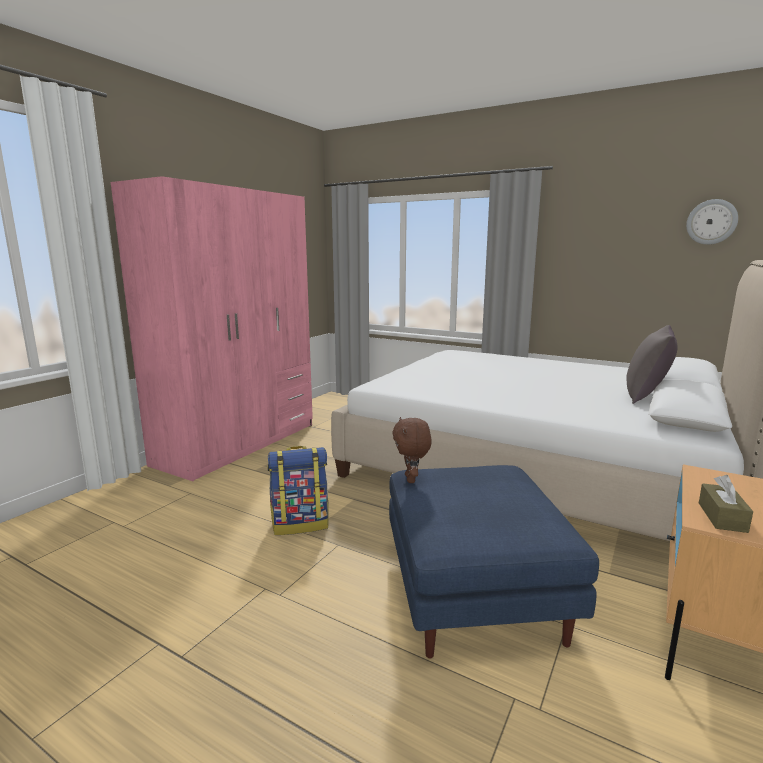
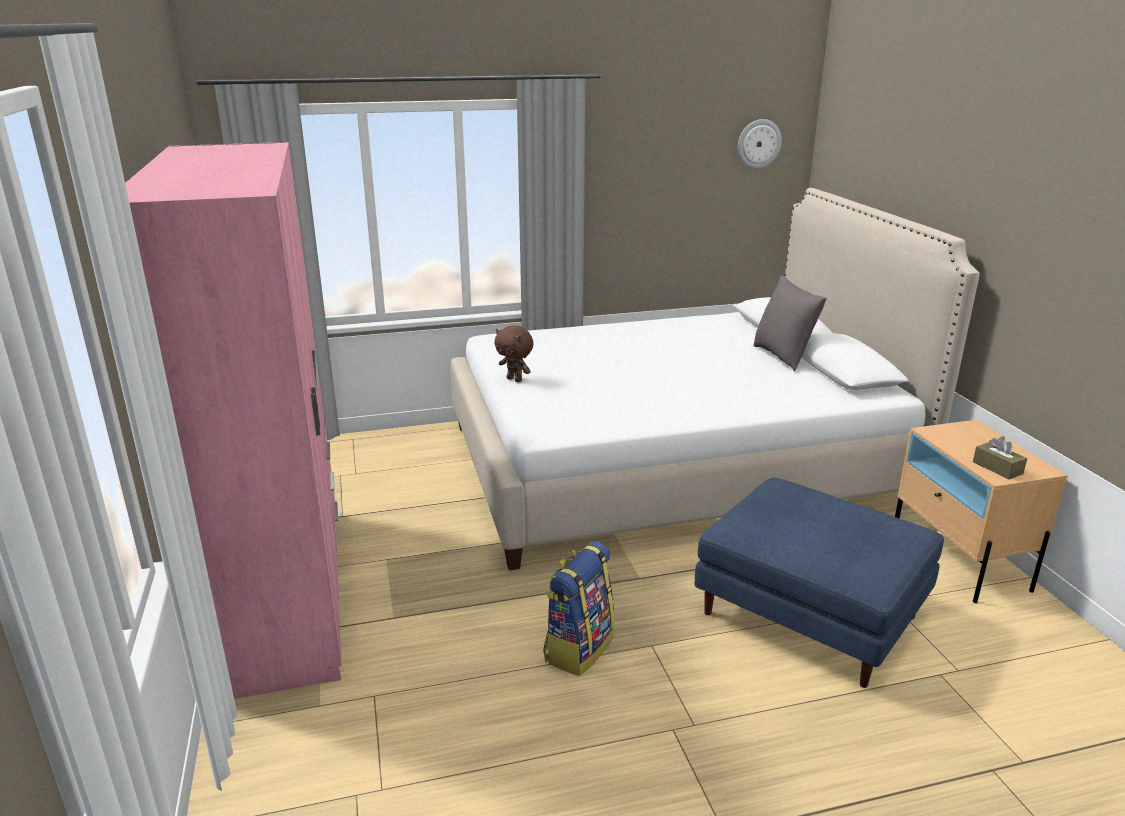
camera: 45 degrees left, 10 degrees up
(411, 479) = (745, 535): brown plush toy -> brown plush toy (515, 379)

